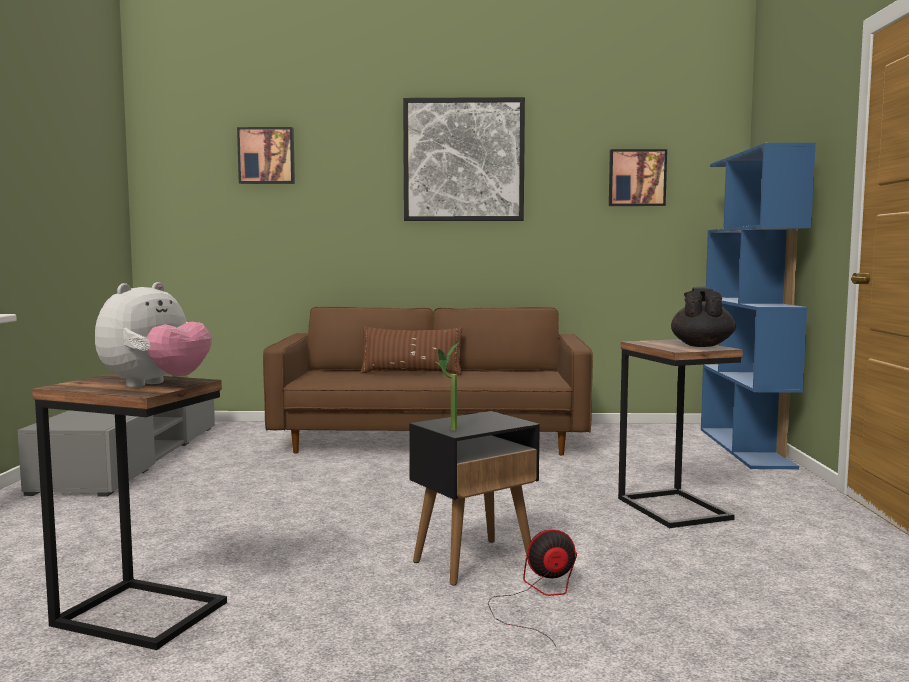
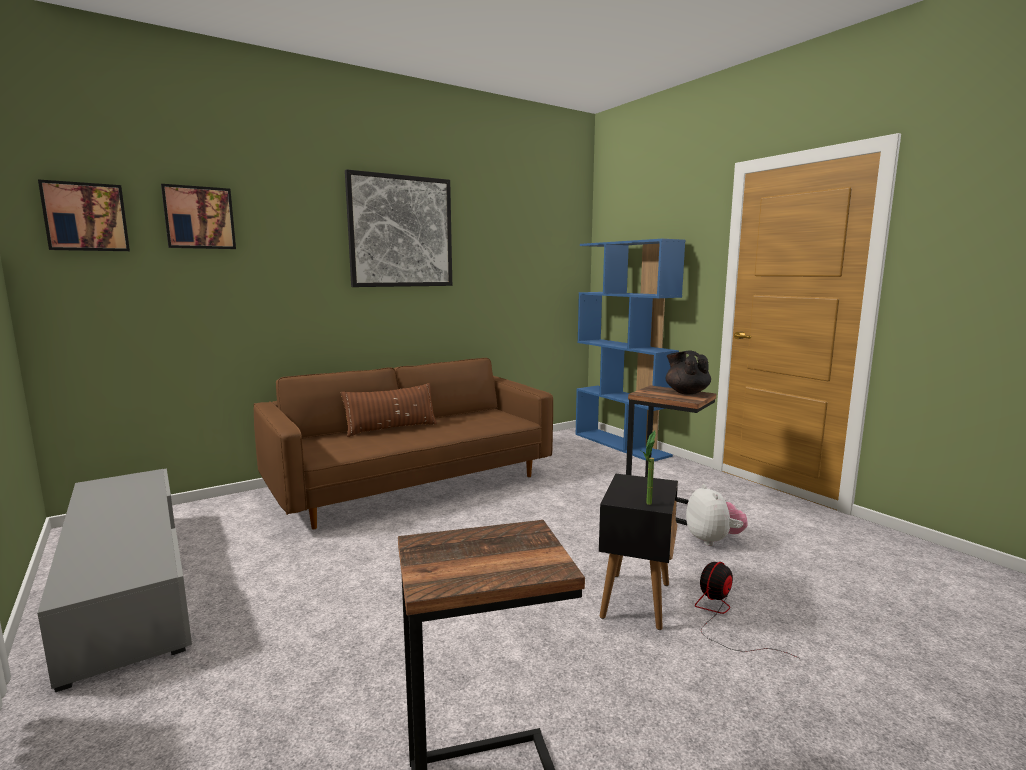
camera: 35 degrees left, 5 degrees up
(155, 385) = (524, 550): plush toy -> plush toy (713, 540)
(636, 178) = (527, 251): picture -> picture (86, 217)

